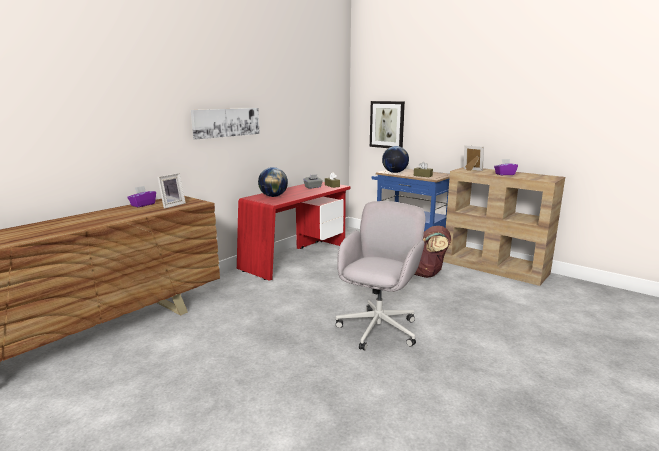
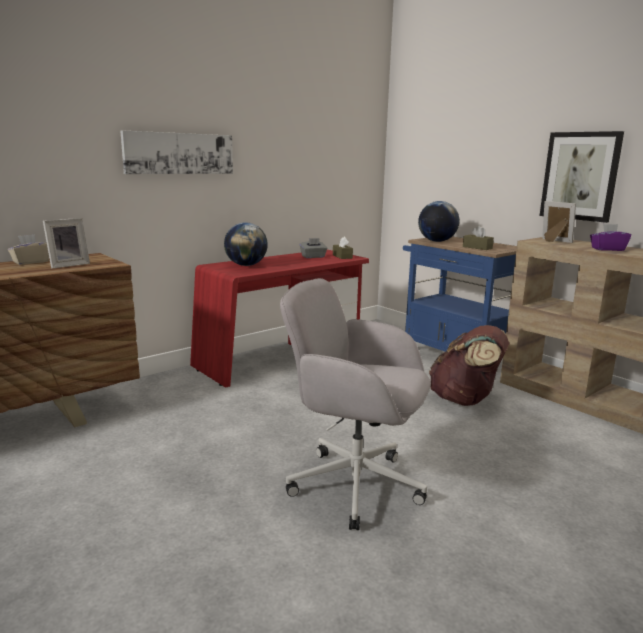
camera: 10 degrees right, 0 degrees up
(143, 205) = (31, 262): purple tissue box -> beige tissue box
(379, 329) = (353, 485): grey office chair -> grey office chair turned 105 degrees counterclockwise
(387, 124) = (435, 171): picture -> picture (580, 176)

